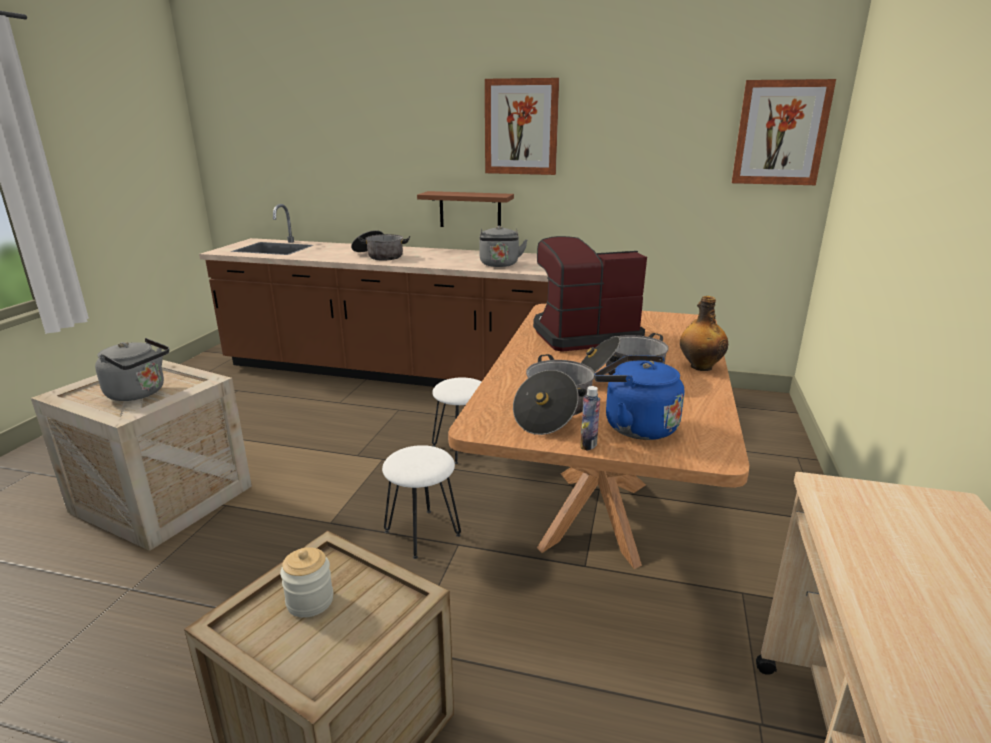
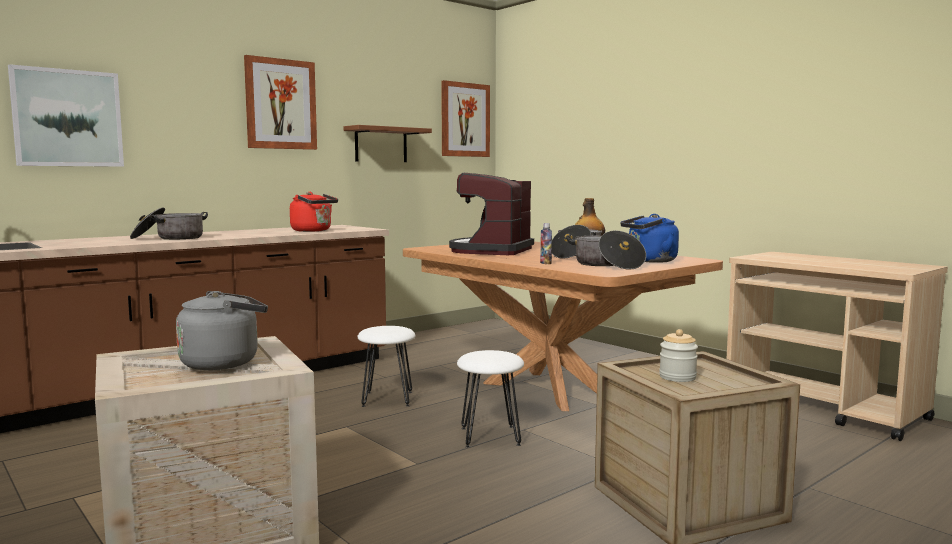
camera: 55 degrees left, 15 degrees down
(348, 149) = (67, 118): none -> picture
(470, 210) = (231, 187): brown shelf -> brown shelf (381, 145)
(499, 265) = (313, 231): grey kettle -> red kettle
(588, 445) = (661, 266): bottle -> bottle (545, 263)

